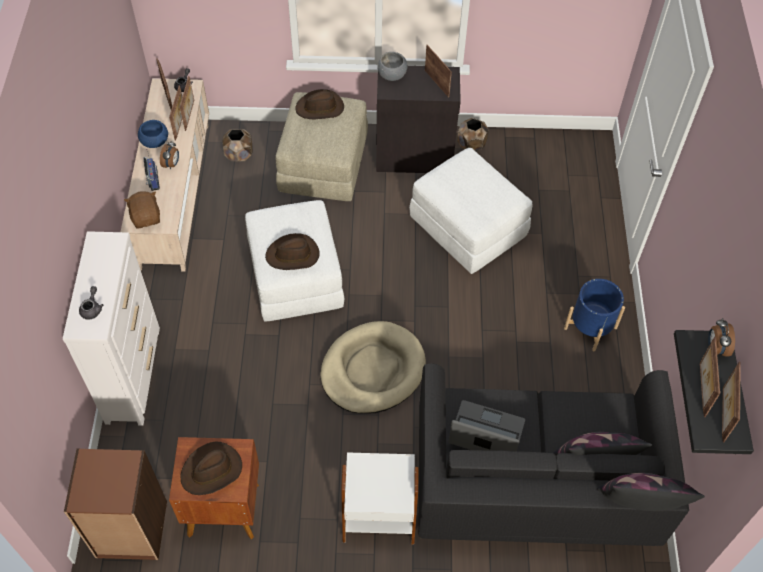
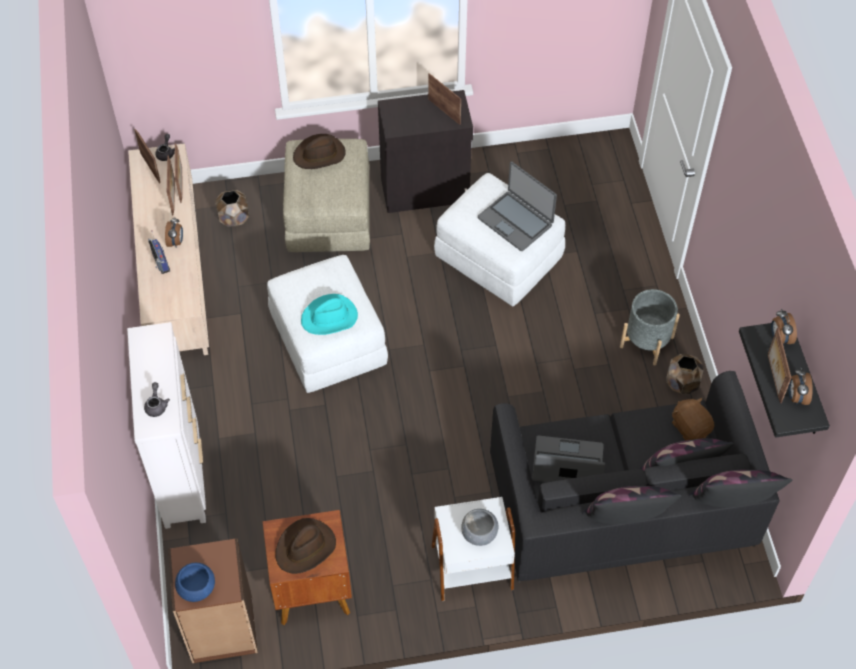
camera: 10 degrees left, 0 degrees up
(146, 217) = (164, 303): brown plush toy -> brown plush toy (690, 427)
(154, 141) = (150, 220): blue bowl -> blue bowl (196, 588)
(293, 255) = (330, 318): brown hat -> turquoise hat
(372, 370) = (432, 424): beige dog bed -> none
(392, 74) = (395, 109): grey bowl -> grey bowl (479, 533)
(471, 145) = (483, 167): brown planter -> brown planter (682, 384)
(485, 195) = (515, 221): none -> laptop
(529, 501) = (626, 519): none -> pillow
(590, 328) = (646, 342): blue planter -> grey planter
(722, 413) = (796, 397): picture frame -> alarm clock

